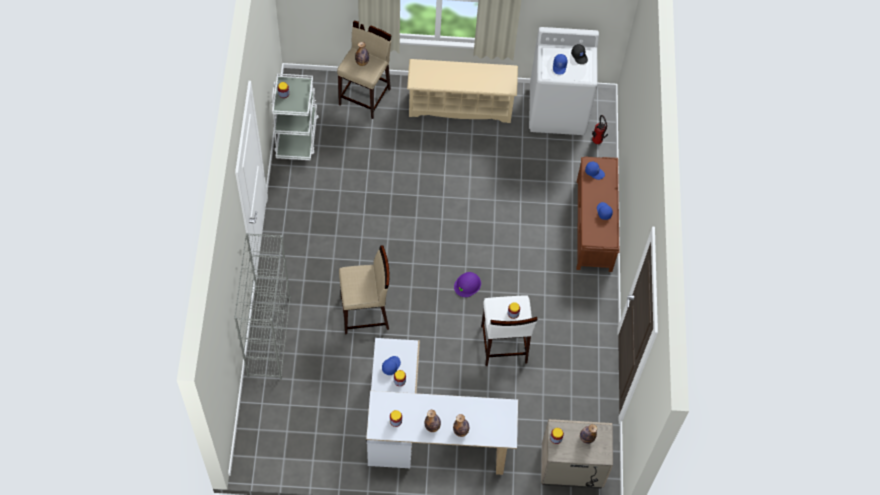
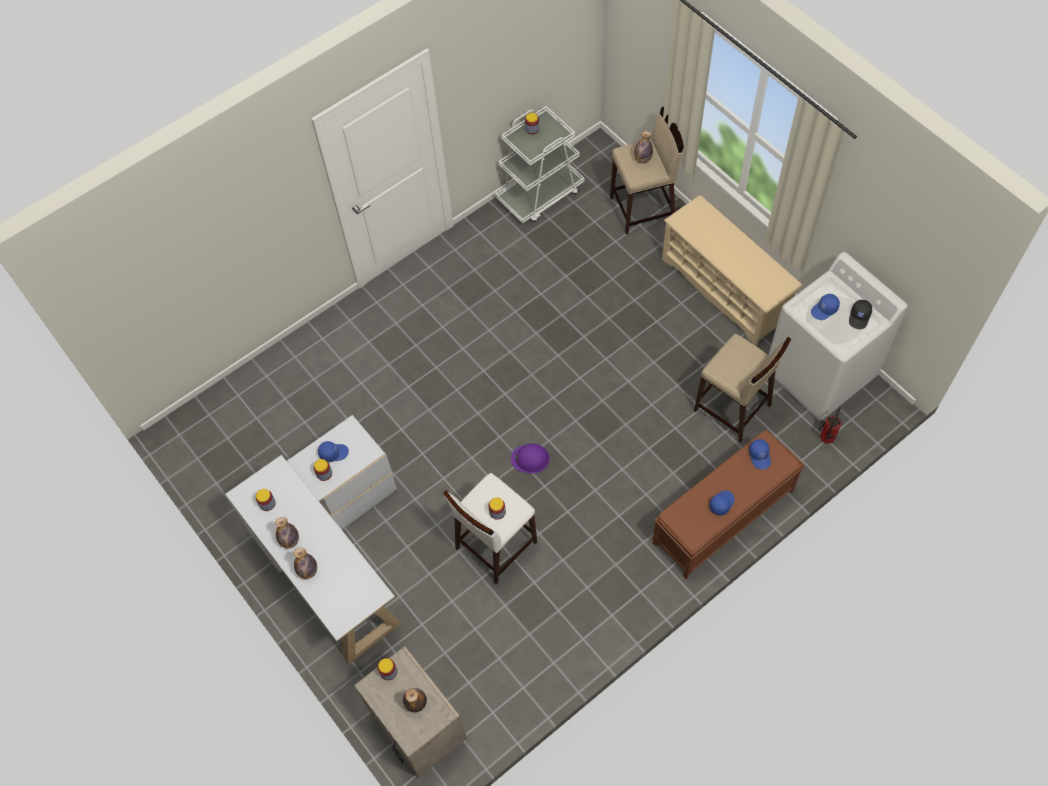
camera: 55 degrees right, 0 degrees up
(269, 337) = (310, 345): grey bookcase -> none
(365, 313) = (410, 399): beige stool -> beige stool (732, 409)

